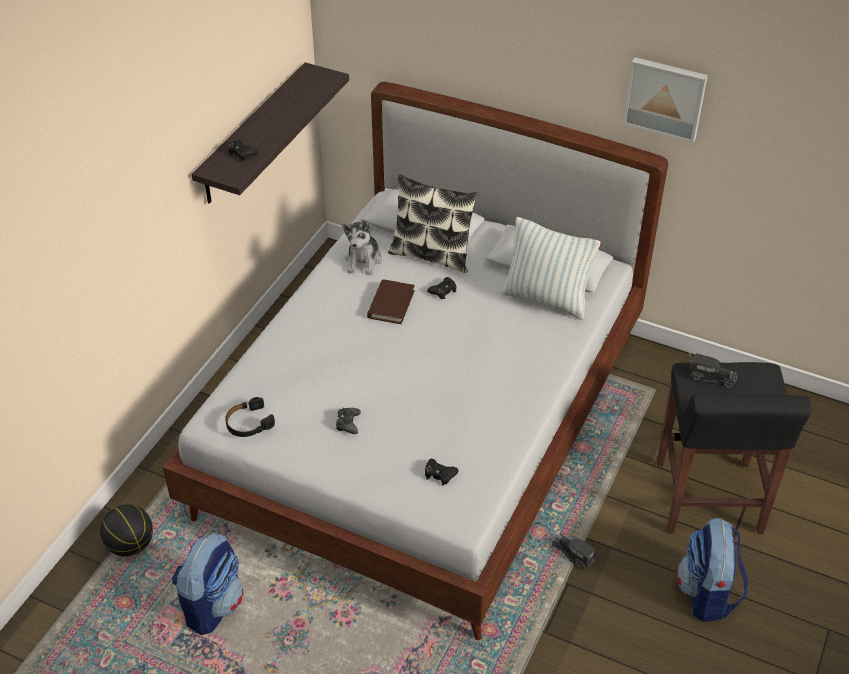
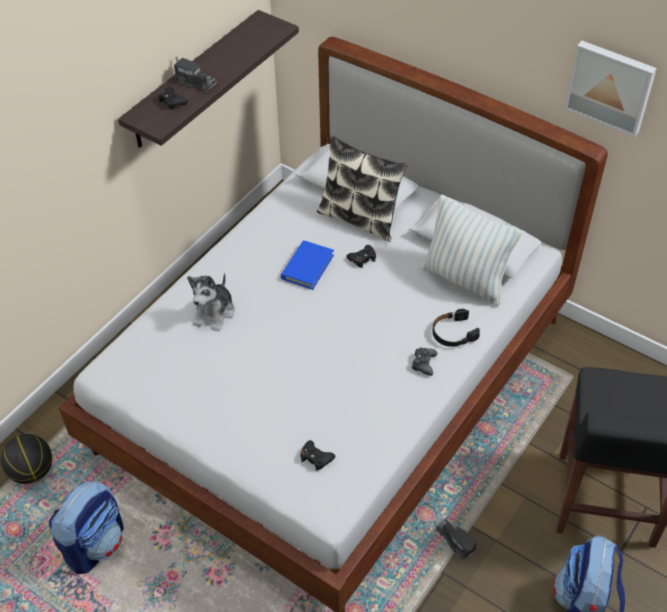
camera: 10 degrees right, 5 degrees up
(249, 423) = (140, 378): black headphones -> black headphones (453, 333)
(348, 423) = (237, 390): black game controller -> black game controller (423, 363)
(363, 261) = (291, 217): plush toy -> plush toy (214, 312)
(391, 304) = (307, 267): brown book -> blue book
(709, 377) = (616, 387): toy truck -> toy truck (194, 82)

